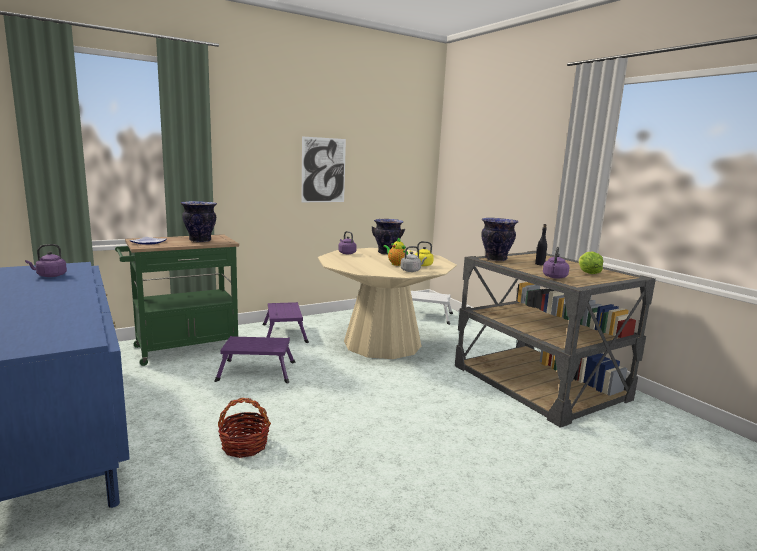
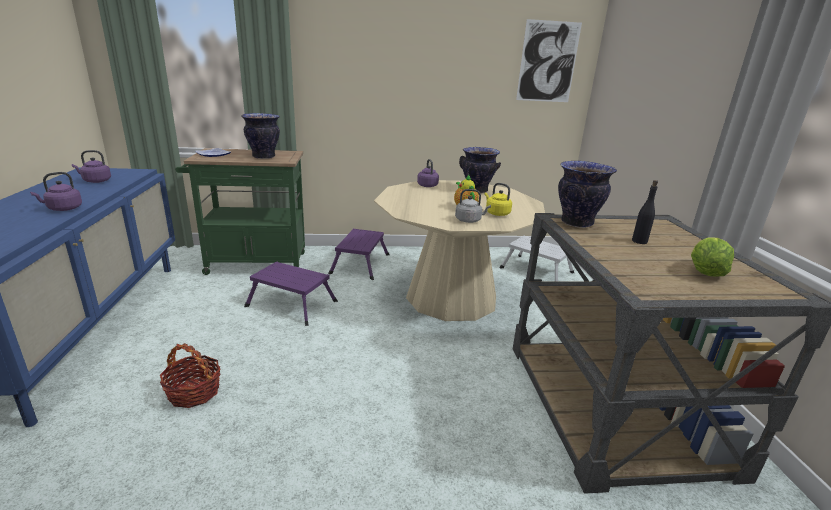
camera: 25 degrees right, 10 degrees up
(323, 170) = (428, 82): picture -> picture (548, 62)
(554, 277) = (627, 271): purple kettle -> purple kettle (63, 209)

